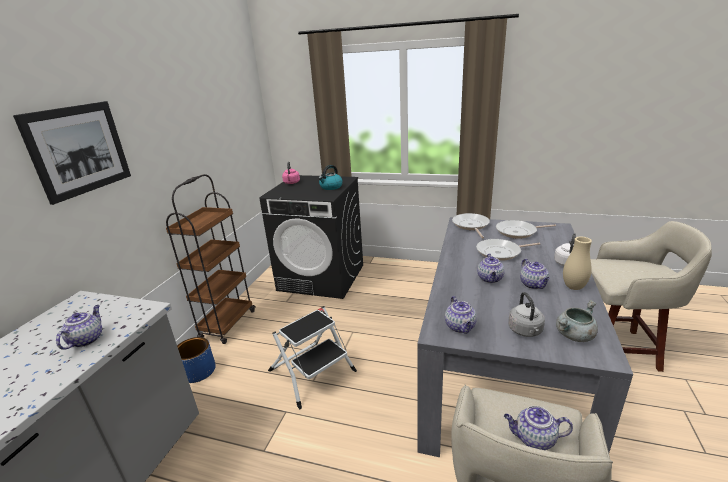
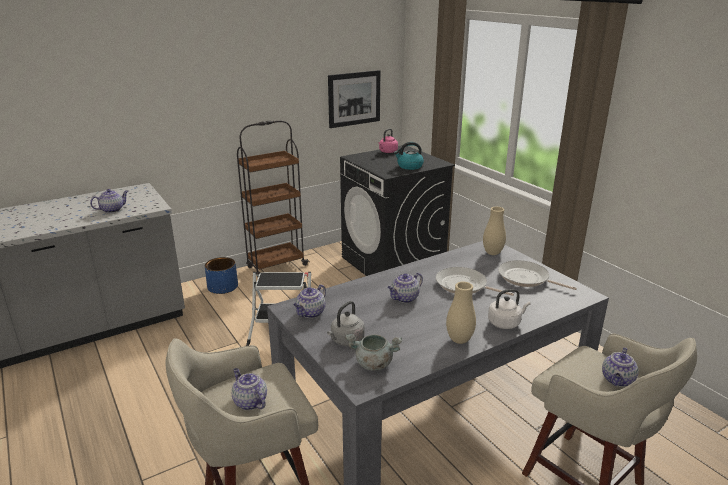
camera: 40 degrees right, 0 degrees up
(79, 150) = (175, 80): picture -> picture (354, 98)
(471, 225) = (492, 253): frying pan -> beige vase
(533, 285) = (429, 320): teapot -> teapot (617, 380)

